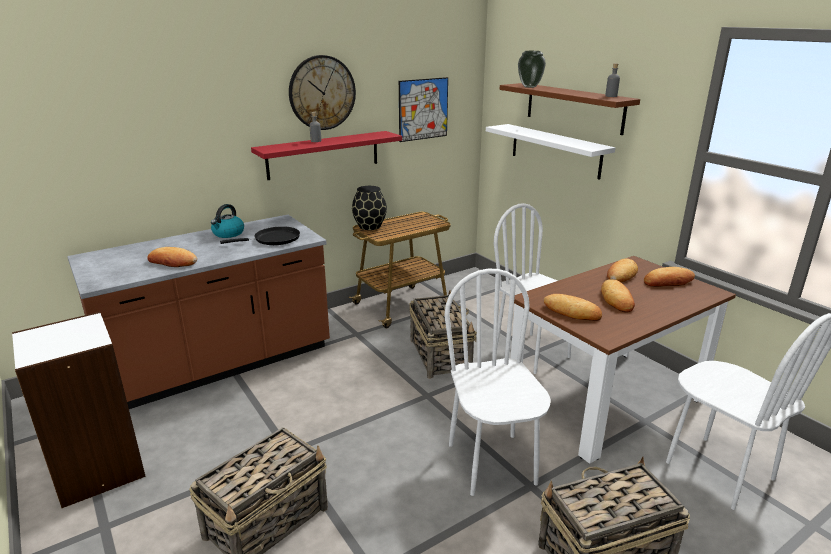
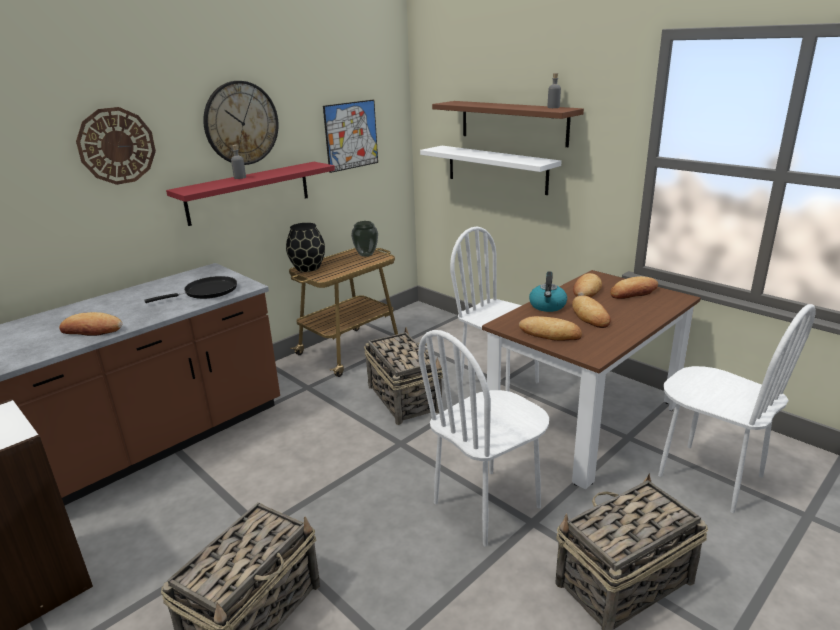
camera: 10 degrees left, 0 degrees up
(212, 107) = (116, 146): none -> wall clock
(228, 234) = (151, 291): kettle -> kettle (547, 306)
(492, 463) = (487, 505): white chair -> white chair turned 105 degrees counterclockwise
(529, 87) = (464, 104): vase -> vase (365, 255)

